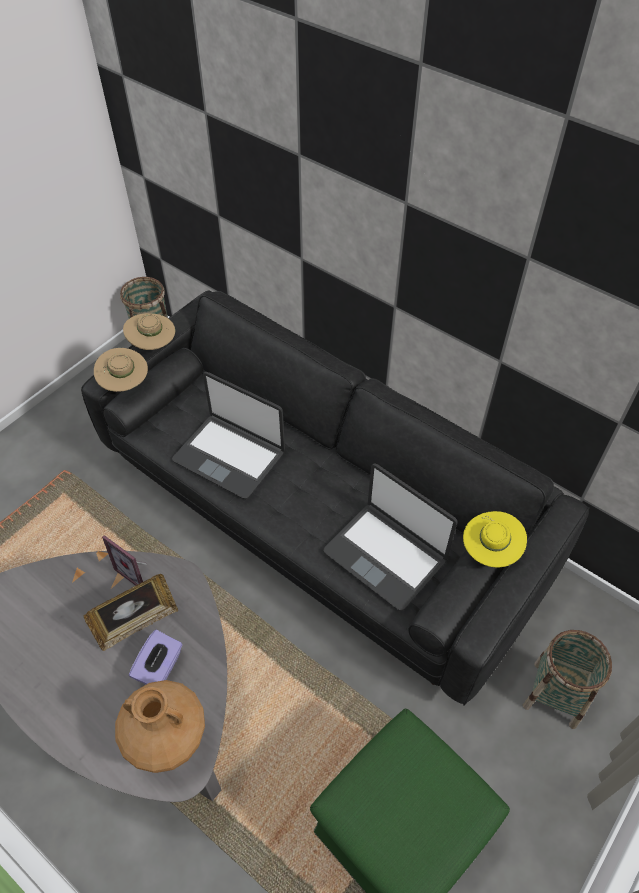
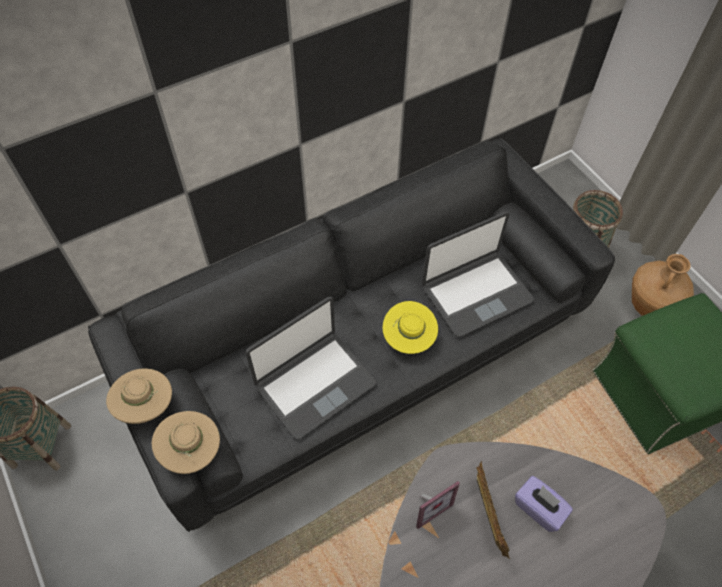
camera: 70 degrees left, 5 degrees up
(169, 742) = (613, 517): brown vase -> brown vase (648, 307)
(490, 550) = (516, 213): yellow hat -> yellow hat (408, 338)

